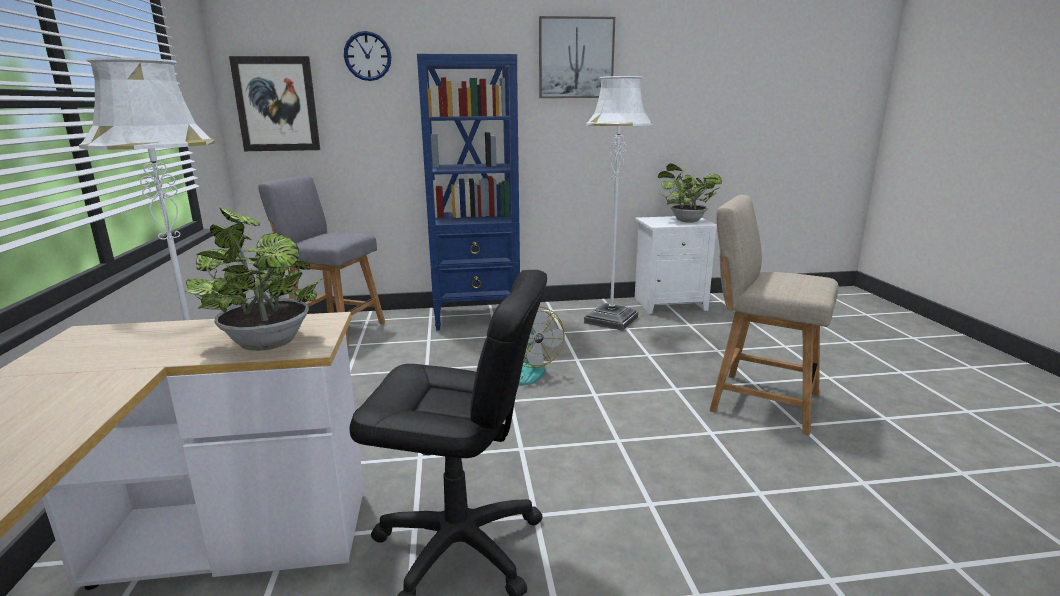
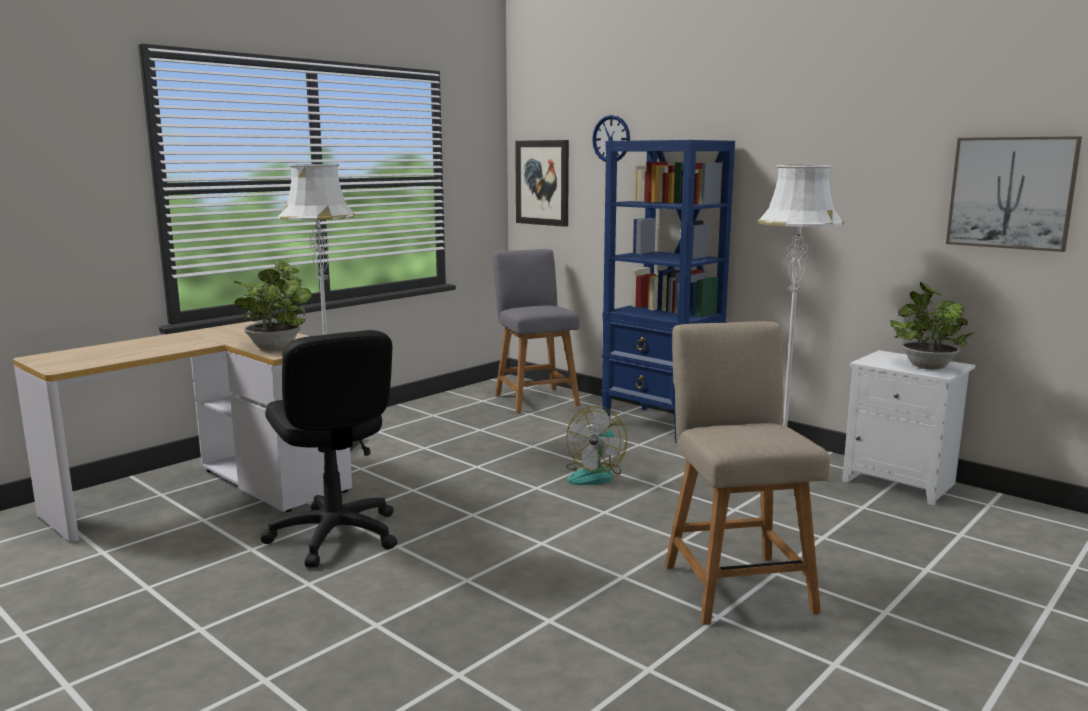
camera: 50 degrees right, 5 degrees down
(576, 58) = (812, 138): picture -> picture (1011, 193)

